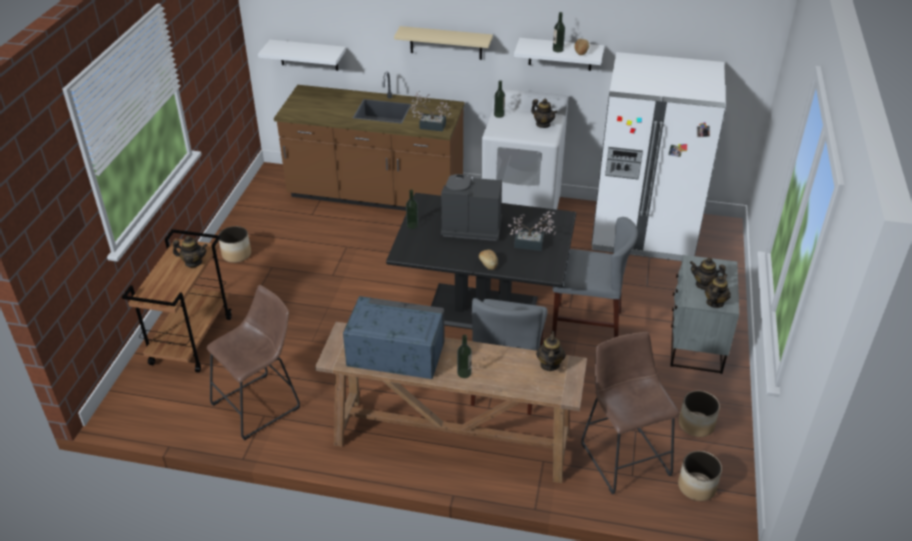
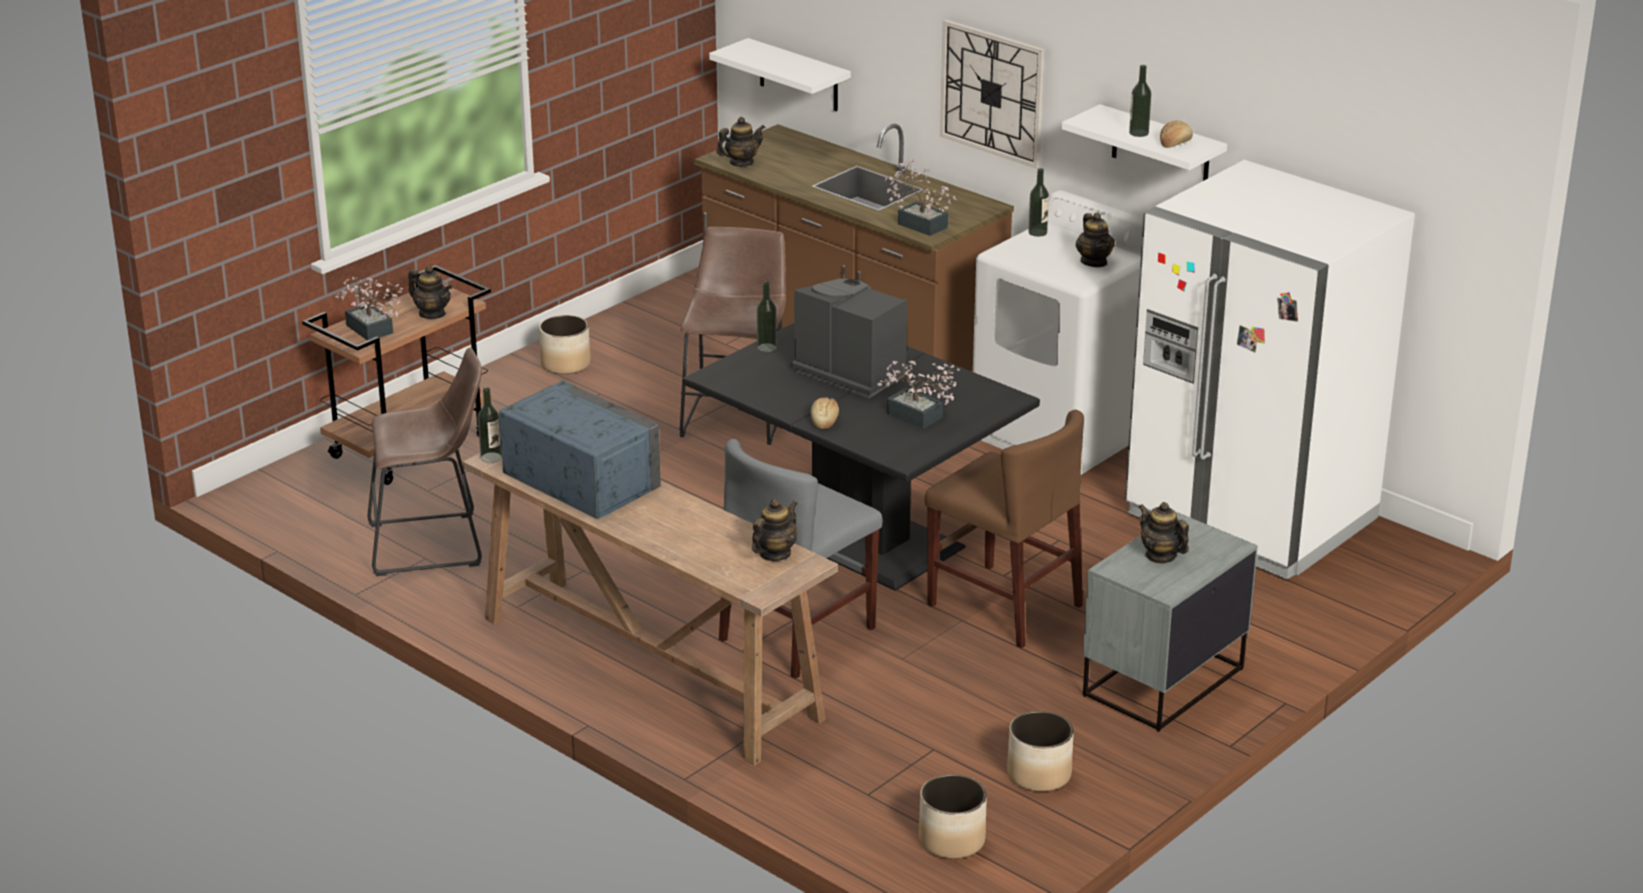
camera: 30 degrees right, 10 degrees down
(166, 287) = (372, 331): none -> potted plant
(446, 43) = (992, 93): beige shelf -> wall clock
(464, 373) = (647, 526): bottle -> bottle (491, 457)
(586, 326) = (1004, 605): grey chair -> brown chair
(623, 455) = (882, 768): brown stool -> brown stool (737, 414)
(714, 302) = (1148, 581): teapot -> teapot (741, 163)

